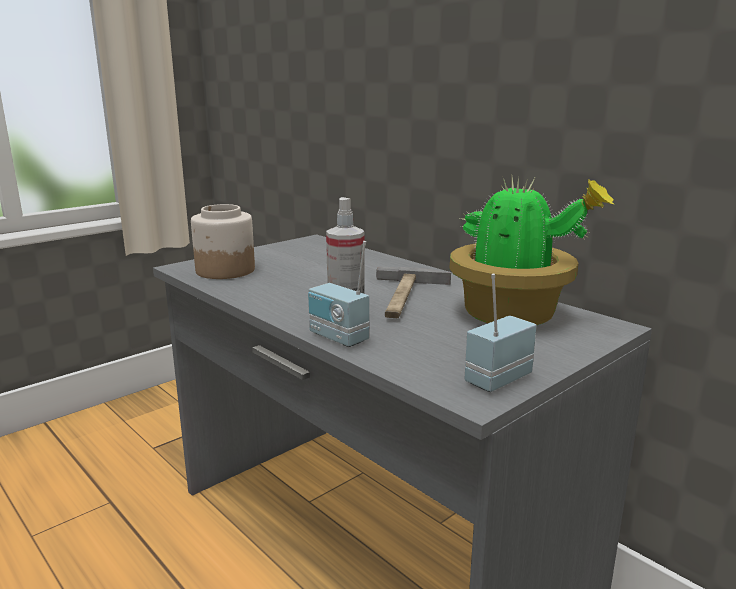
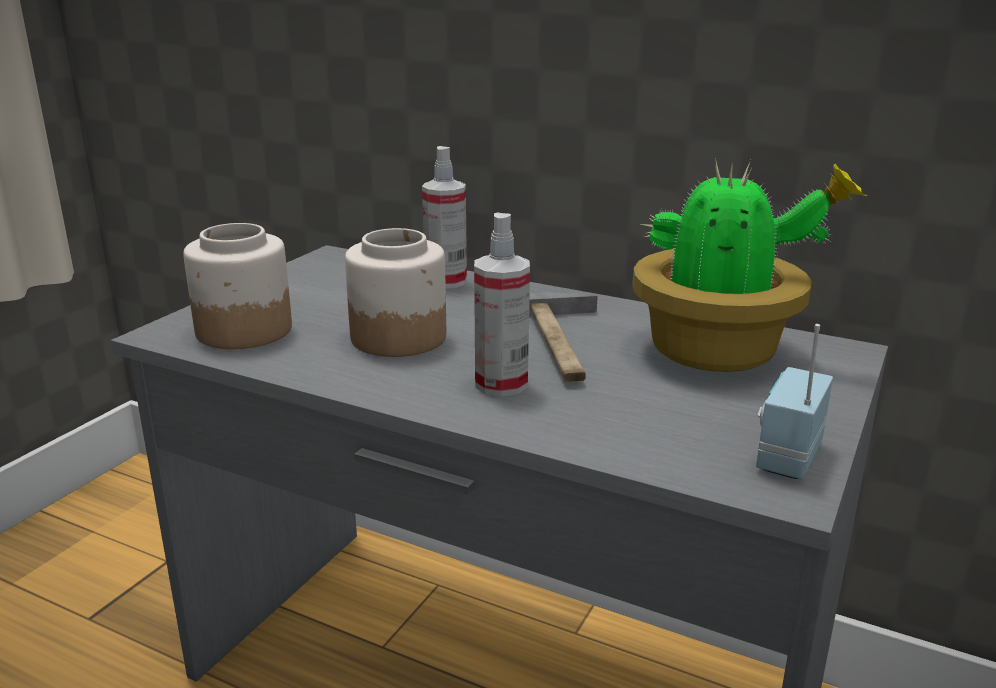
camera: 20 degrees left, 5 degrees up
(309, 283) = (399, 337): none -> jar
(337, 338) = (526, 428): radio -> none
(369, 259) = (446, 281): none -> spray bottle

